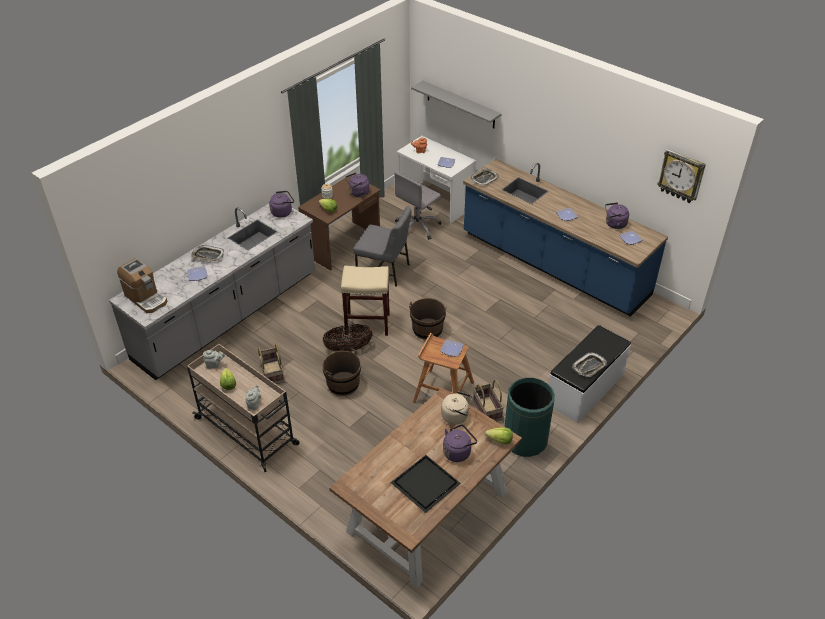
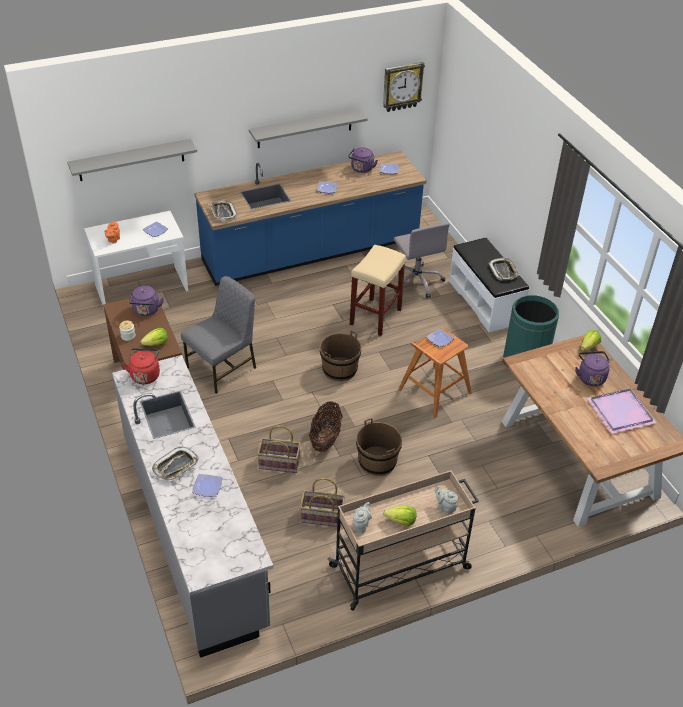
camera: 65 degrees left, 0 degrees up
(146, 298) = (216, 550): coffee machine -> none
(282, 212) = (145, 375): purple kettle -> red kettle
(368, 323) = (298, 410): beige stool -> beige stool (375, 316)
(417, 227) = (171, 316): grey office chair -> grey office chair (416, 281)
(425, 485) = (622, 412): black tray -> purple tray
(456, 416) = (546, 362): beige kettle -> none
(486, 410) = (475, 372): basket -> basket (279, 464)
(588, 160) = (304, 128): none -> grey shelf

